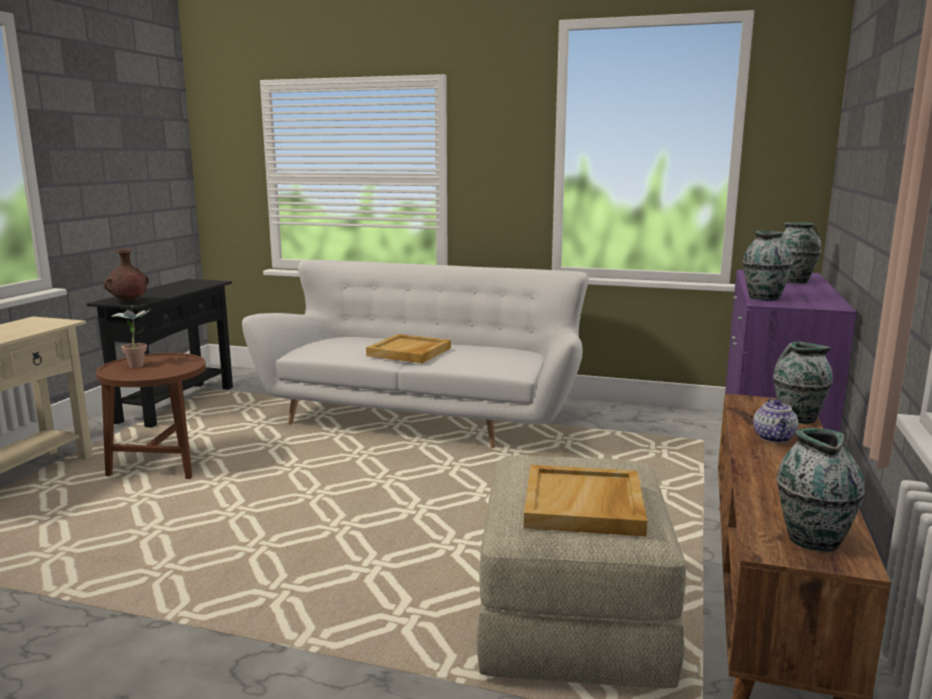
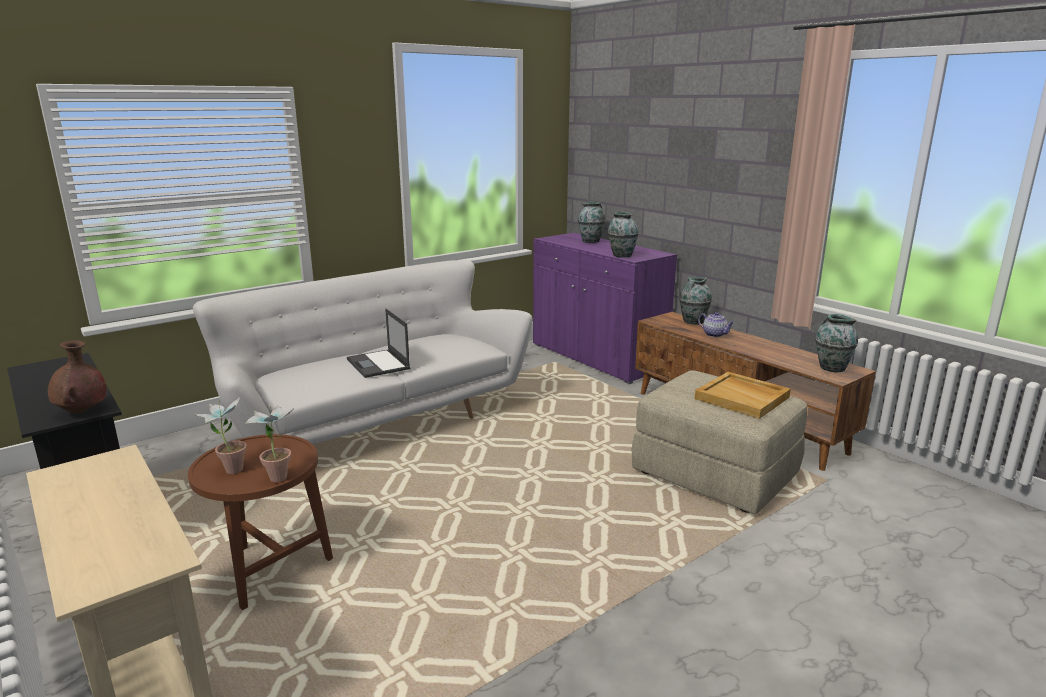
camera: 55 degrees left, 5 degrees up
(134, 375) = (278, 474): none -> potted plant
(409, 352) = (378, 364): beige tray -> laptop

